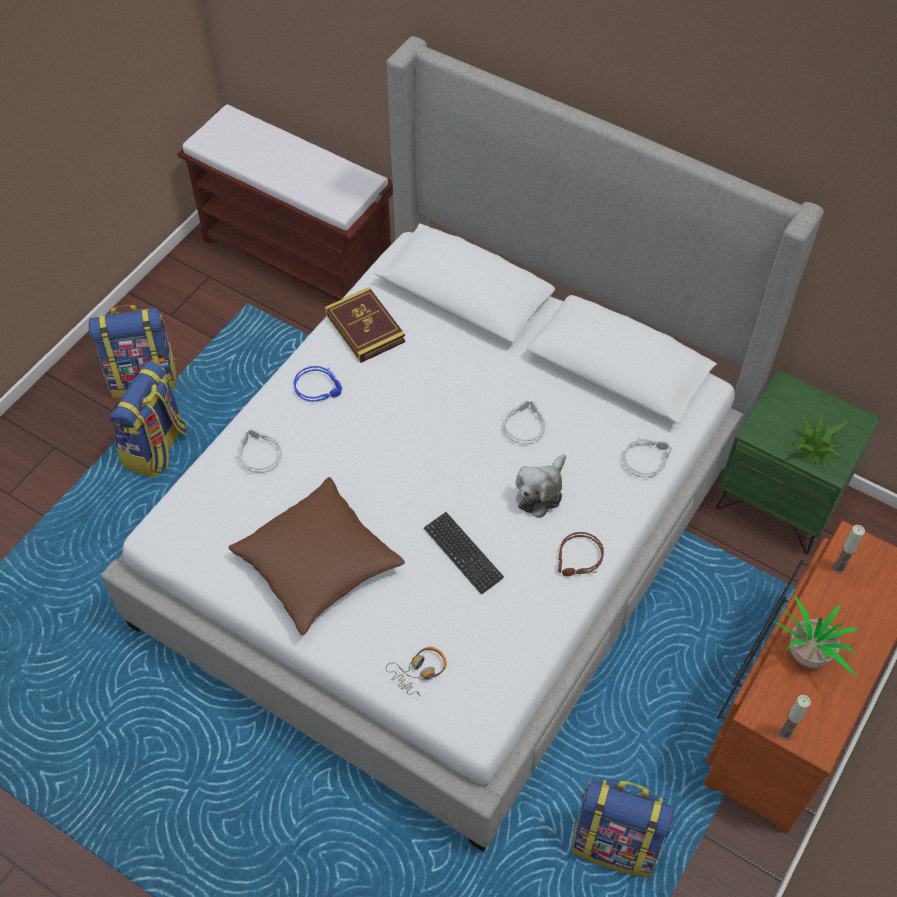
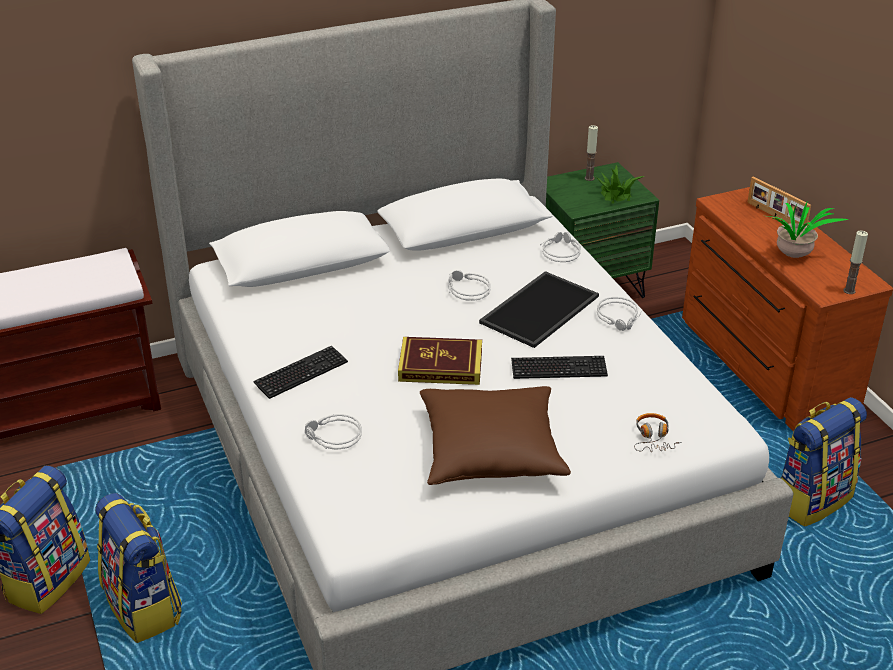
camera: 55 degrees left, 20 degrees down
(319, 387) = (301, 373): blue headphones -> keyboard
(365, 328) = (270, 324): book -> book (440, 365)
(540, 491) = (539, 308): plush toy -> tray
(579, 559) = (619, 318): brown headphones -> grey headphones
(839, 567) = (734, 215): candle -> candle (589, 178)
(872, 605) = (775, 216): none -> picture frame

